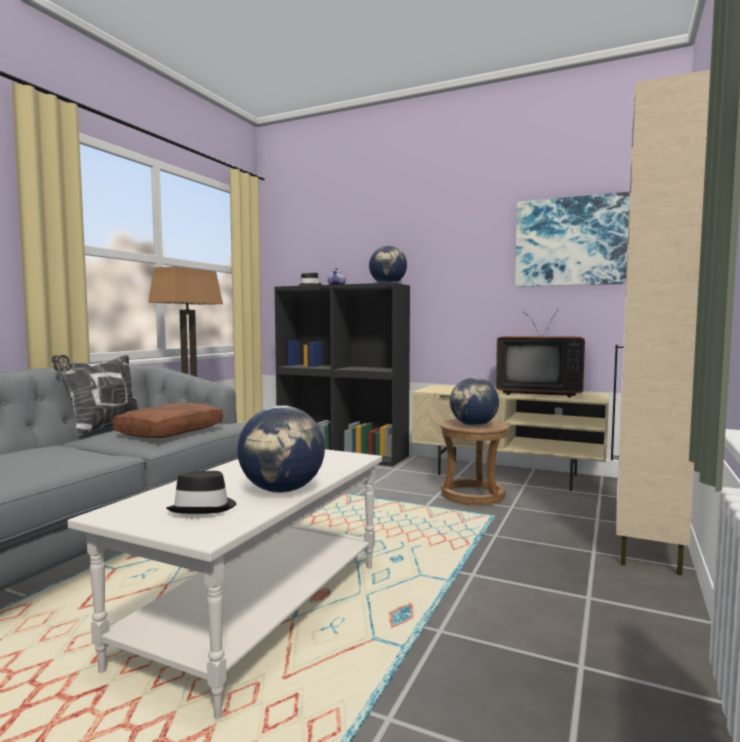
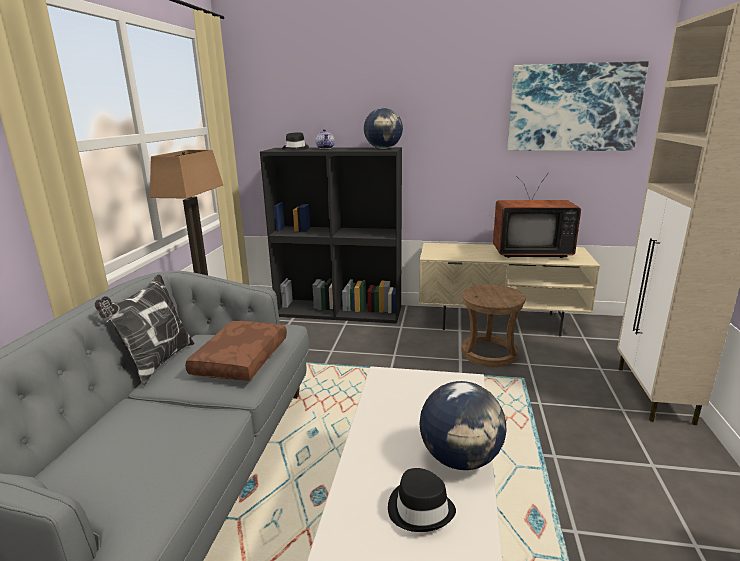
camera: 15 degrees left, 15 degrees up
(474, 425) = (496, 298): globe -> none

